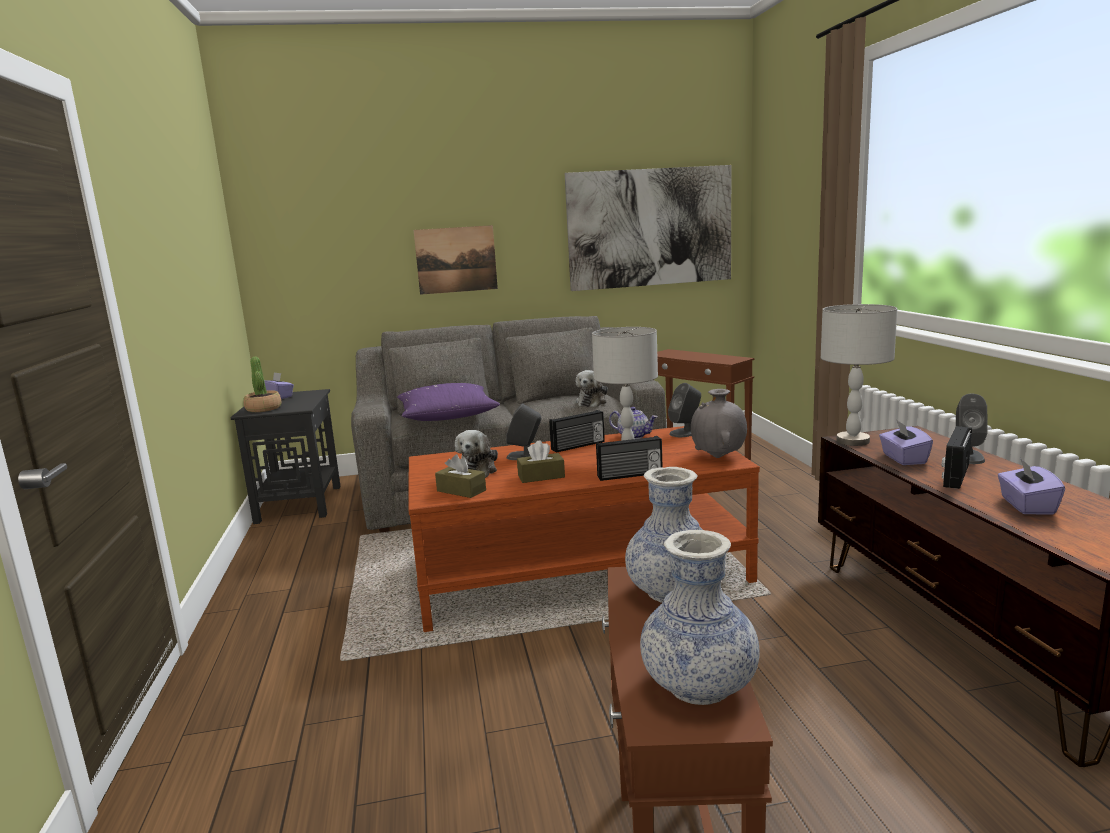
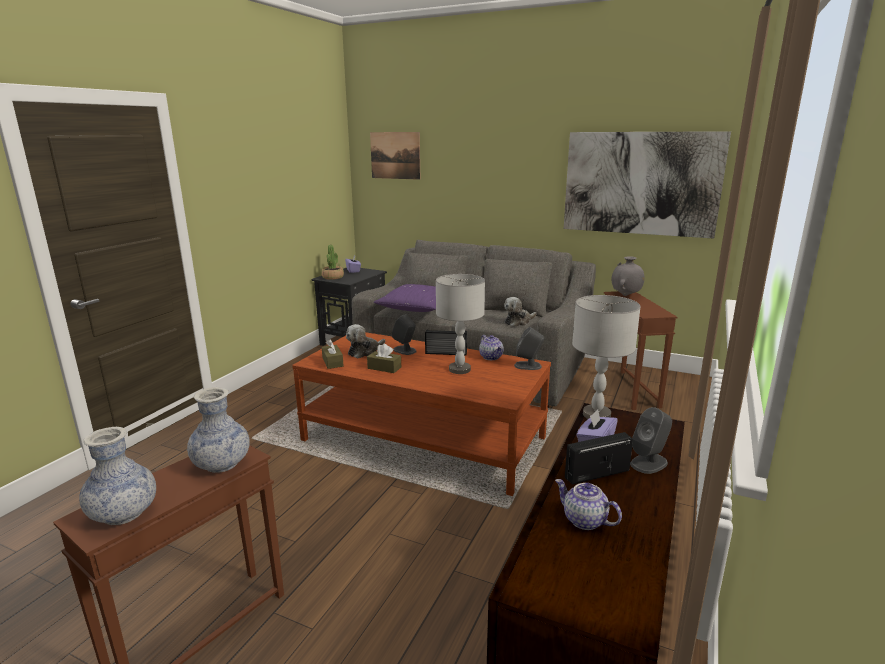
camera: 35 degrees right, 5 degrees up
(456, 259) = (481, 193): picture -> picture (395, 155)
(630, 475) = (428, 385): radio -> none
(718, 457) = (506, 392): grey vase -> grey vase (626, 295)
(1026, 506) = (584, 520): purple tissue box -> teapot

